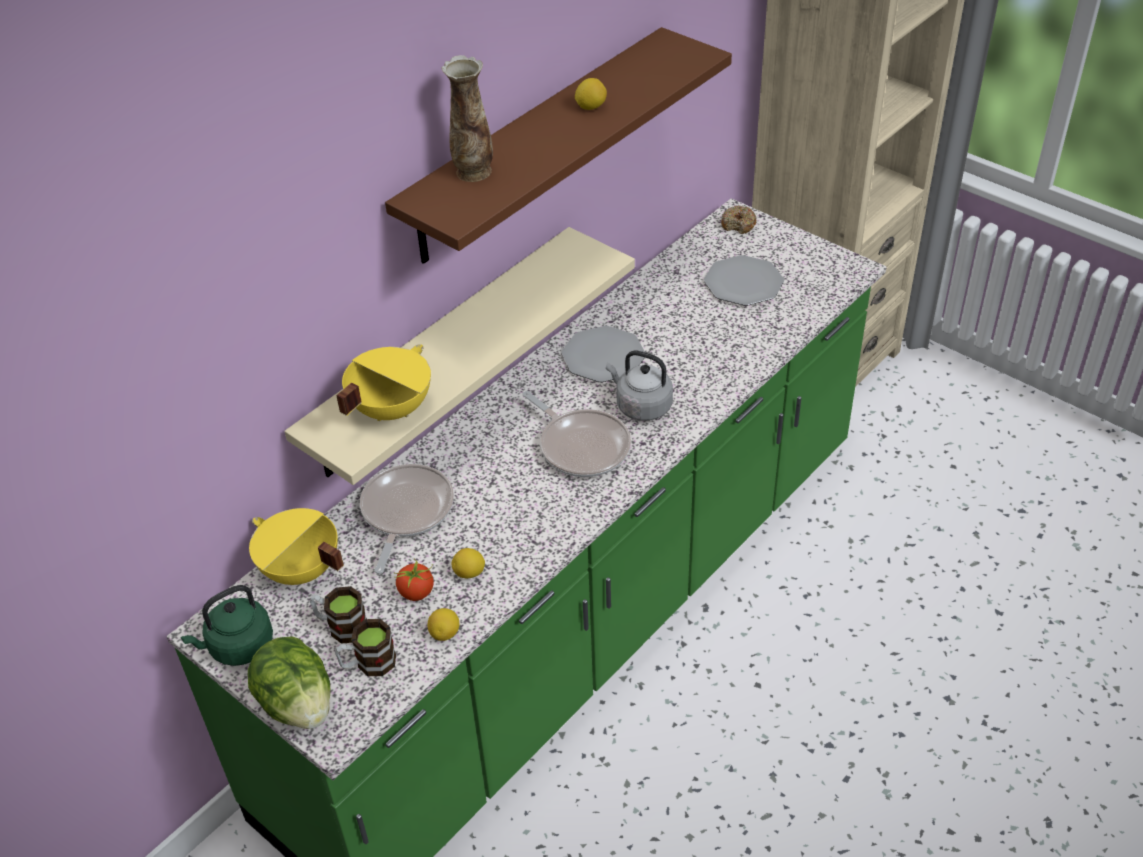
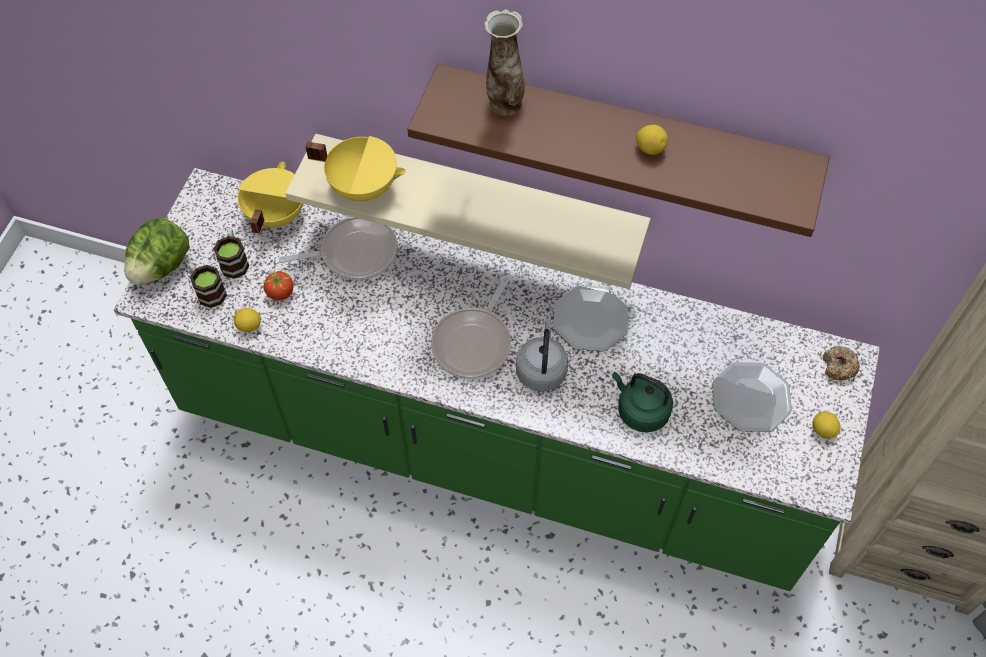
camera: 65 degrees right, 15 degrees up
(238, 647) = (197, 210): green kettle -> green kettle (640, 410)
(469, 573) = (310, 318): lemon -> lemon (823, 430)

